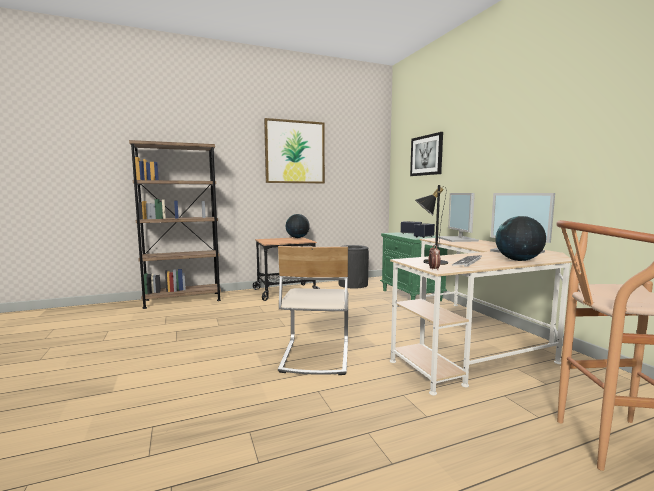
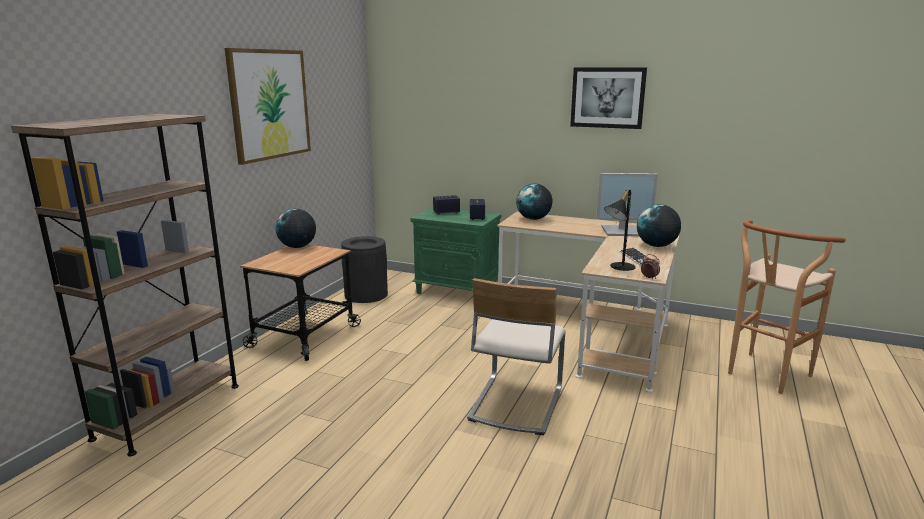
camera: 45 degrees left, 10 degrees up
(315, 356) = (515, 404): beige chair -> beige chair turned 60 degrees clockwise
(426, 155) = (450, 105): picture -> picture (607, 97)
(458, 239) = (533, 219): monitor -> globe

